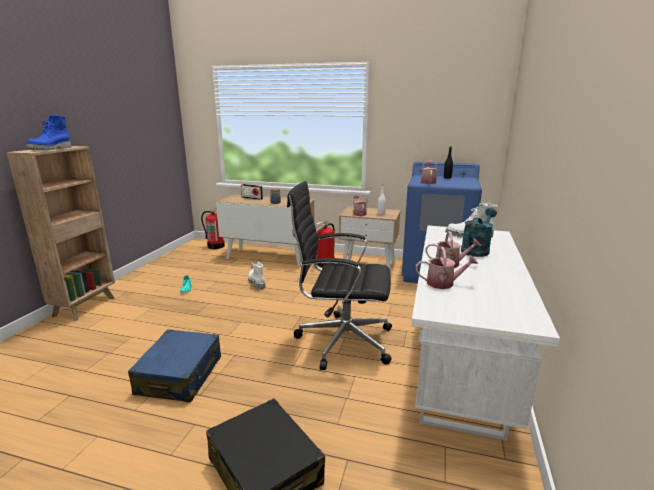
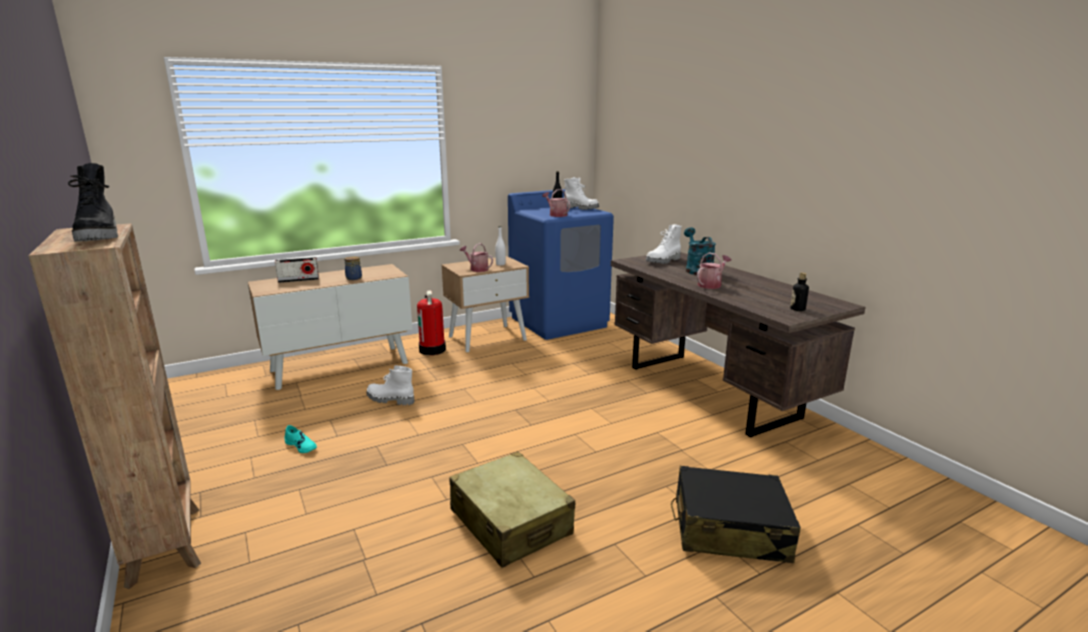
camera: 45 degrees left, 0 degrees up
(51, 149) = (100, 237): blue boot -> black boot
(180, 375) = (510, 522): blue suitcase -> beige suitcase
(216, 246) = (220, 380): fire extinguisher -> none
(341, 341) = (594, 412): black office chair -> none
(444, 283) = (744, 298): watering can -> none
(460, 371) = (712, 391): white desk -> brown desk
(465, 180) = (581, 208): none -> white boot
(467, 309) = (797, 309): none -> bottle

